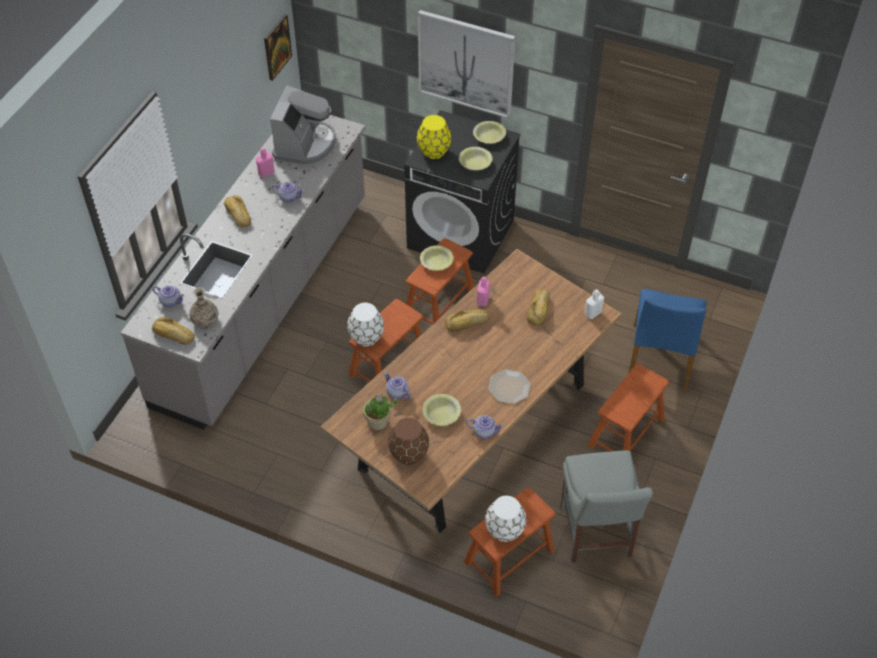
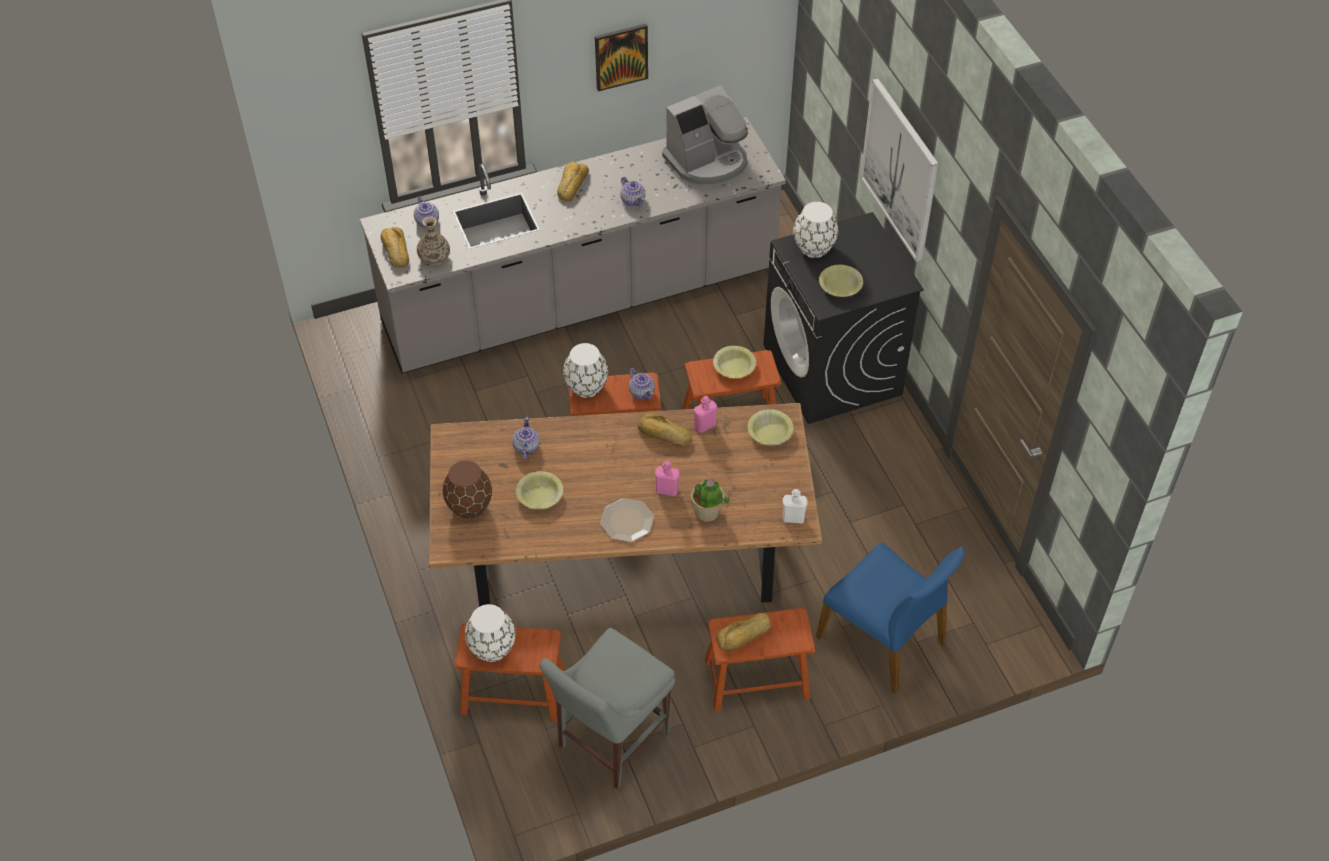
camera: 45 degrees right, 0 degrees up
(266, 173) = (641, 164): pink bottle -> pink bottle (667, 490)
(276, 47) = (752, 42): picture -> picture (621, 56)
(378, 422) = (479, 458): potted plant -> potted plant (707, 512)
(434, 152) = (814, 248): yellow vase -> white vase
(484, 431) = (555, 540): teapot -> teapot (641, 392)
(489, 136) = (887, 270): yellow bowl -> yellow bowl (770, 432)
(539, 309) = (746, 474): bread -> bread (744, 635)
(661, 357) = (883, 639): blue chair -> blue chair turned 105 degrees counterclockwise

